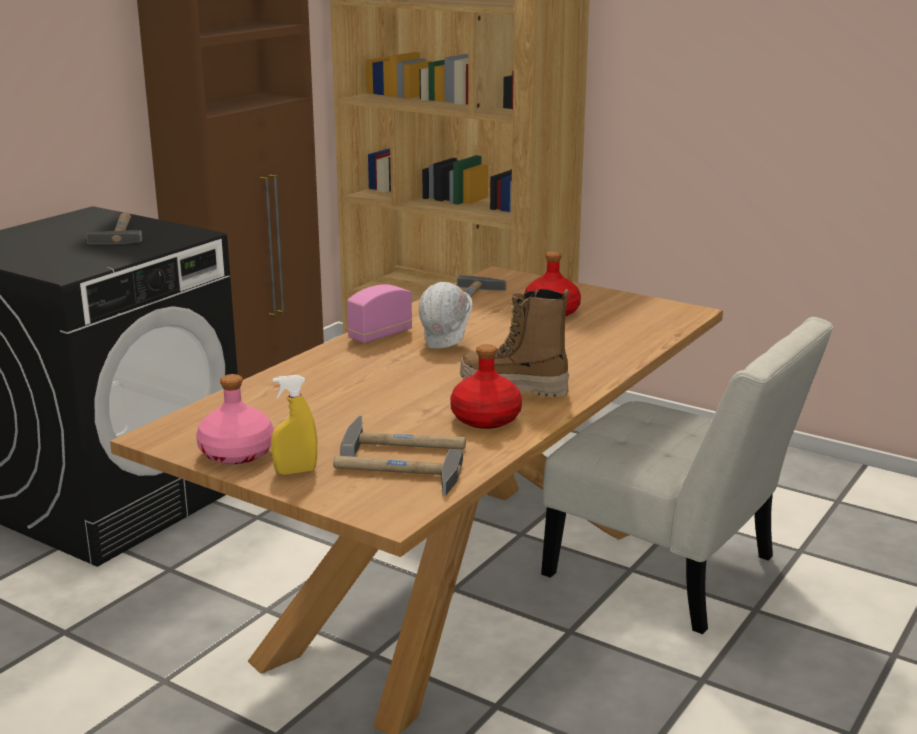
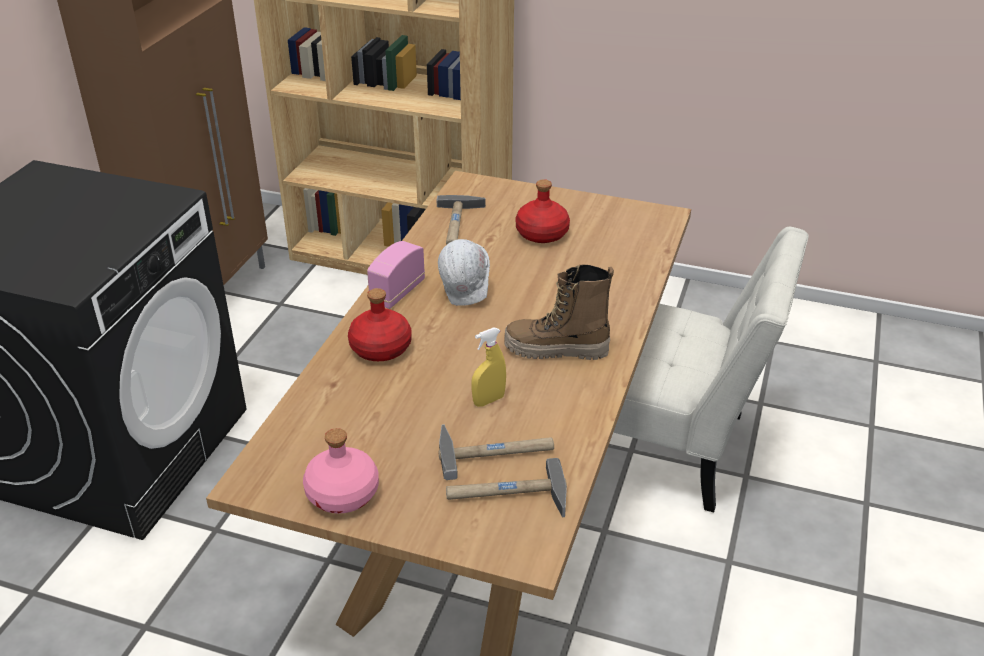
camera: 15 degrees left, 15 degrees up
(118, 232) = (88, 204): hammer -> none
(295, 471) = (412, 510): yellow spray bottle -> yellow spray bottle (488, 400)
(485, 418) = (551, 400): red bottle -> red bottle (380, 347)

